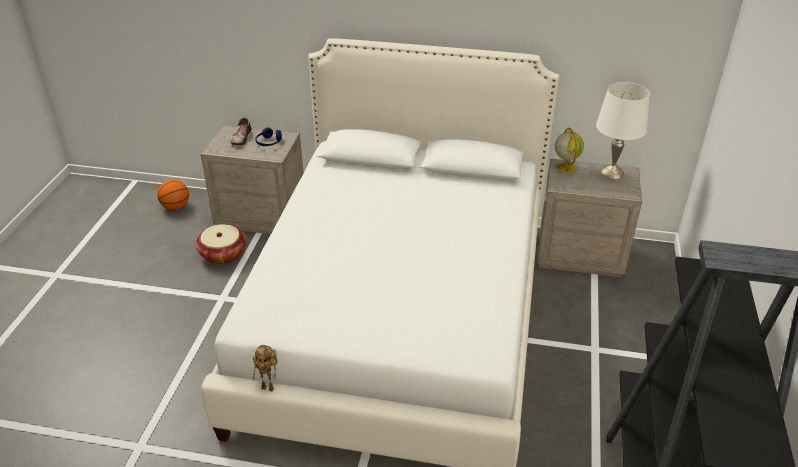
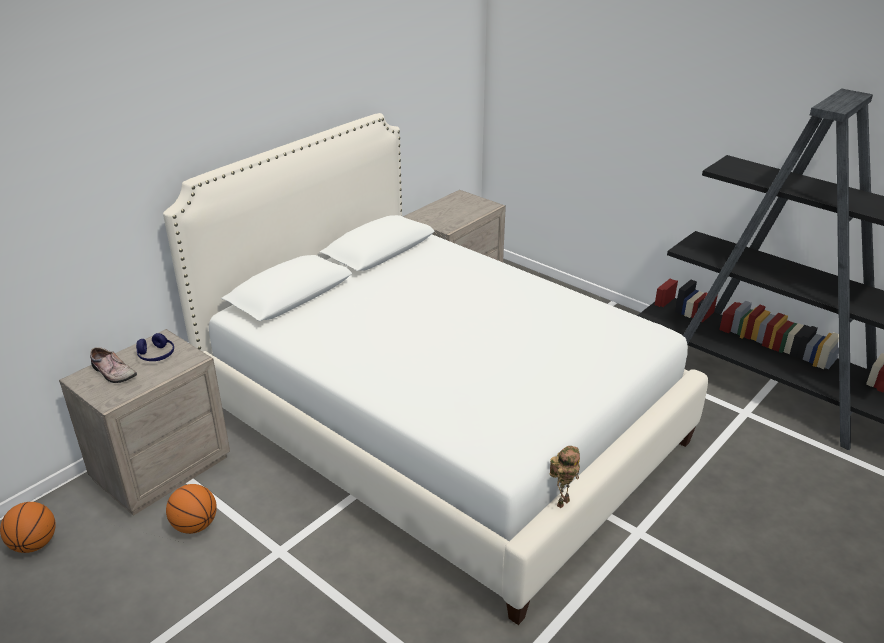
camera: 60 degrees left, 5 degrees down
(223, 254) = (195, 525): basket -> basketball
(565, 167) = (423, 215): globe -> none
(612, 172) = (454, 200): white table lamp -> none

